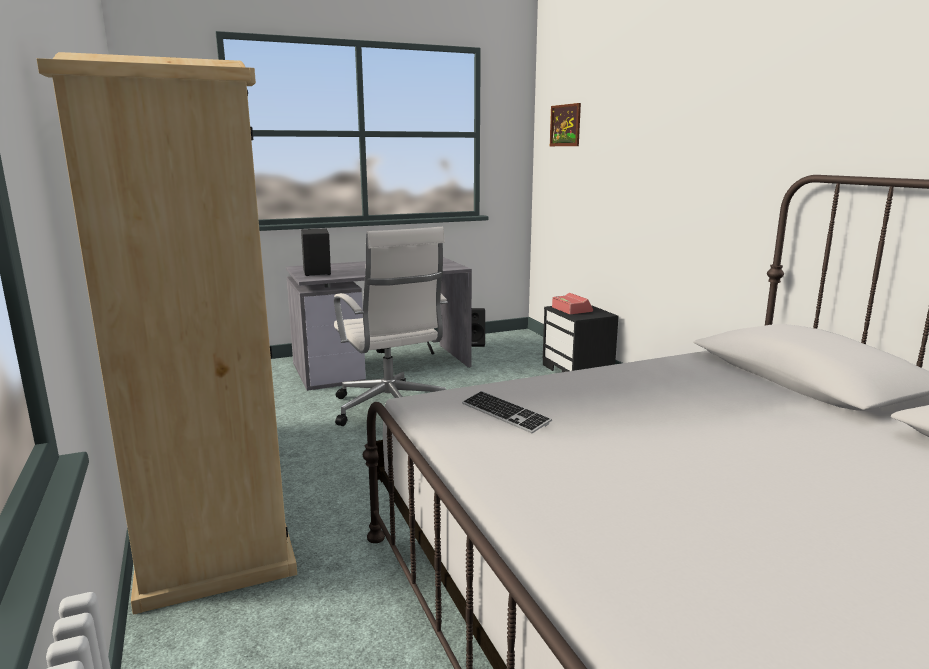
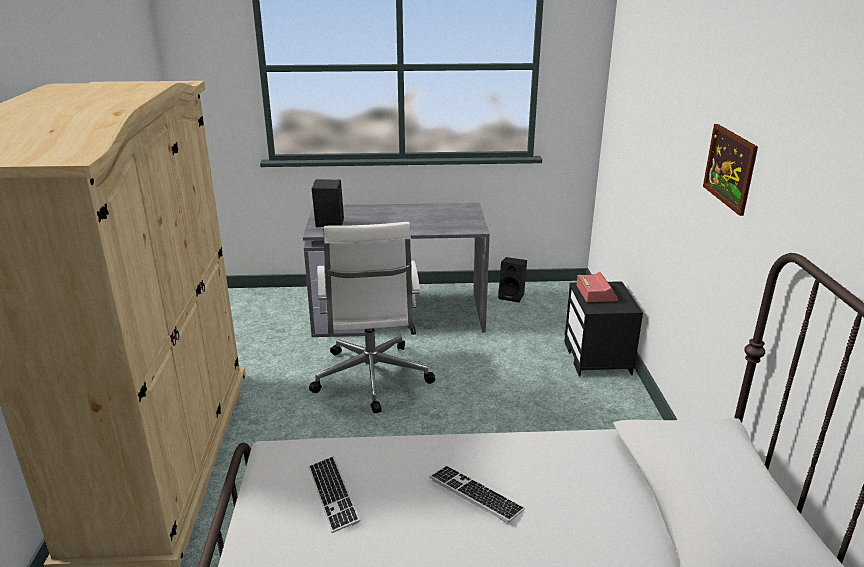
camera: 20 degrees right, 10 degrees up
(565, 125) = (631, 68): picture -> picture (730, 168)
(628, 396) = (475, 495): none -> keyboard

